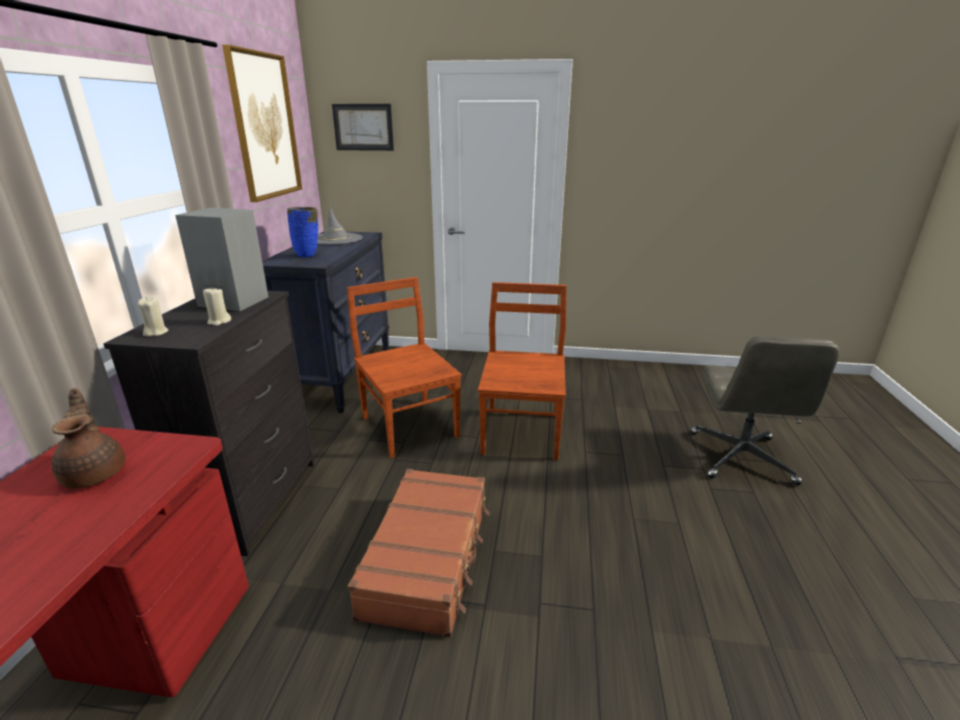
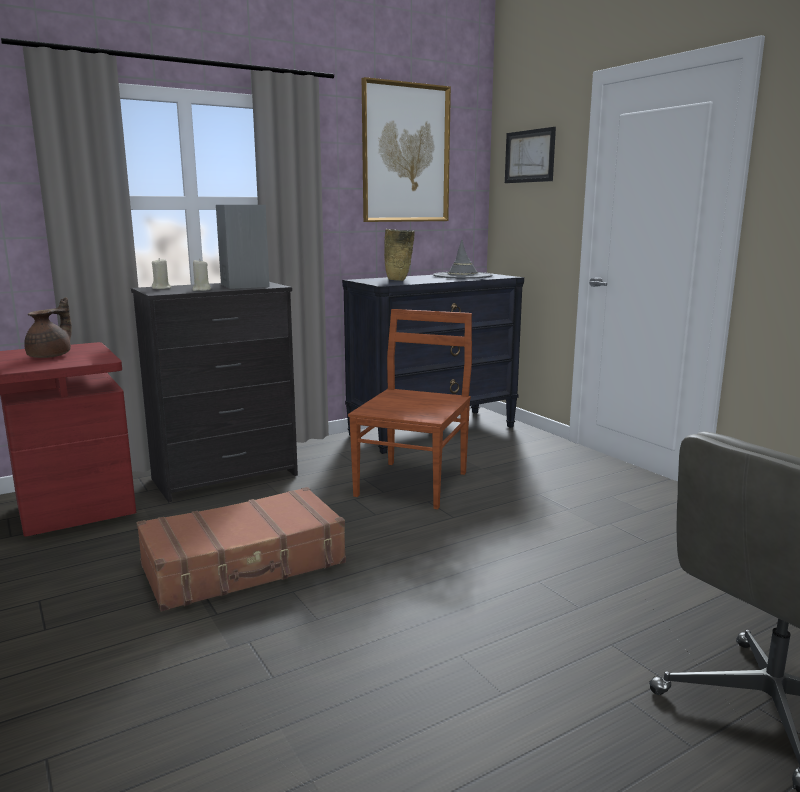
camera: 50 degrees right, 10 degrees down
(308, 256) = (399, 280): blue vase -> beige vase
(522, 431) = (506, 533): brown chair -> none

